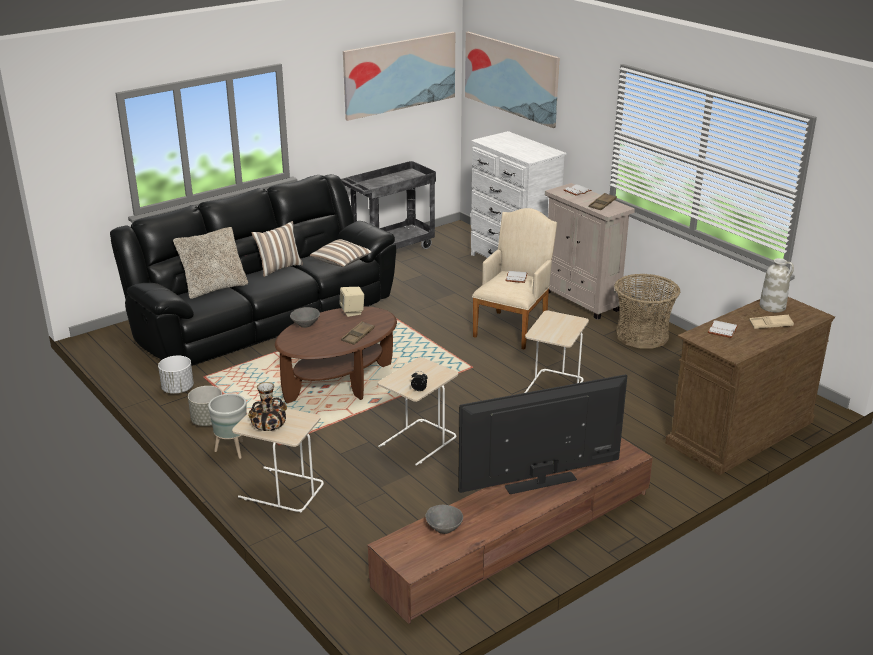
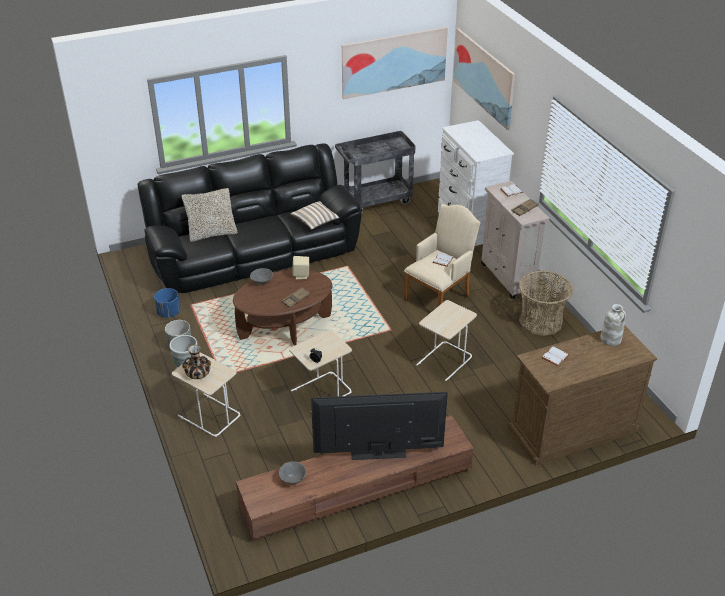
camera: 15 degrees right, 10 degrees up
(178, 389) = (169, 313): white planter -> blue planter
(279, 268) = (266, 220): pillow -> none
(770, 325) = (597, 358): beige tray -> none

